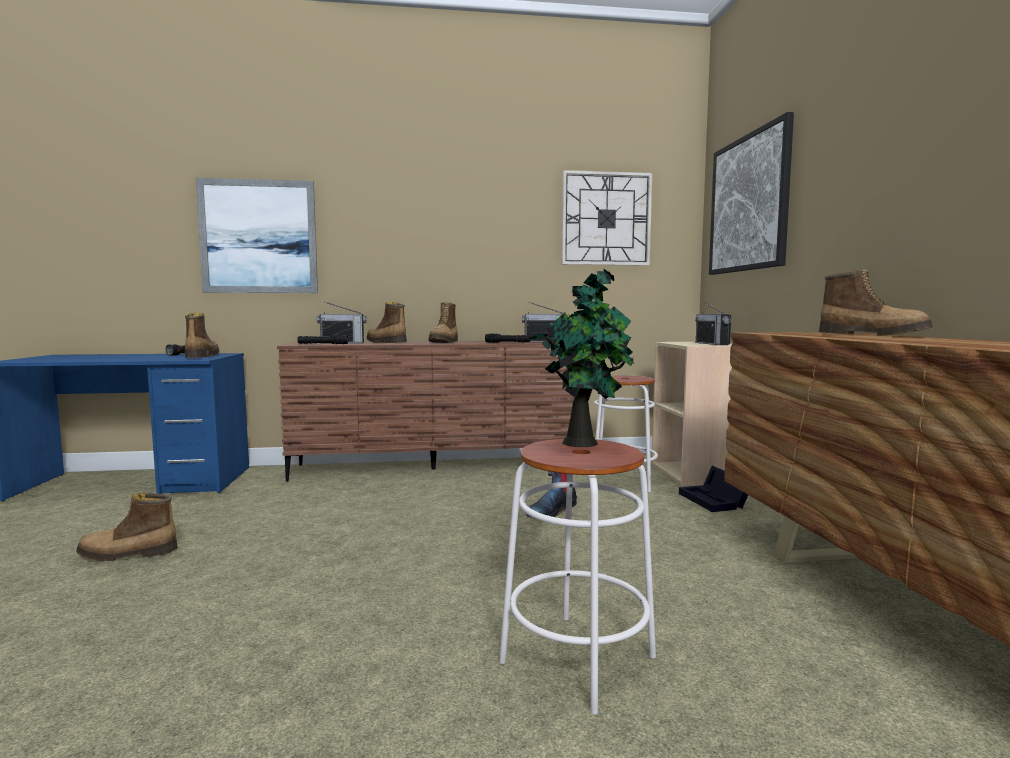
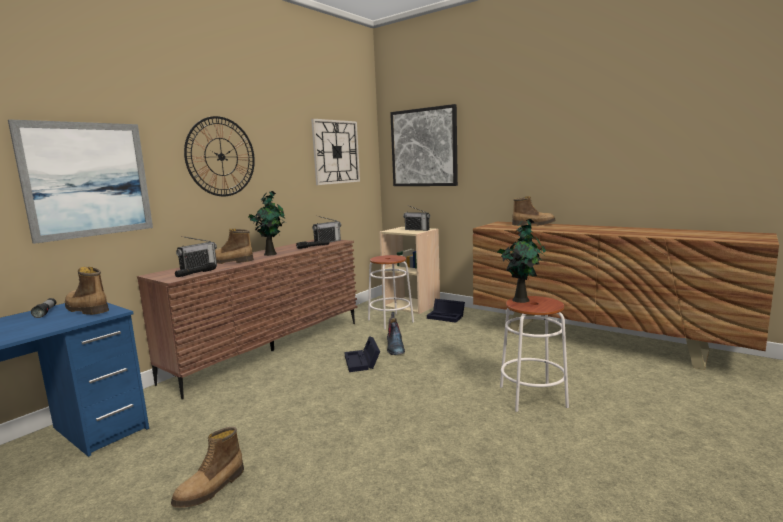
camera: 45 degrees left, 5 degrees up
(413, 219) = (221, 157): none -> wall clock
(445, 342) = (271, 254): boot -> potted plant
(480, 511) = (362, 362): none -> black storage box

